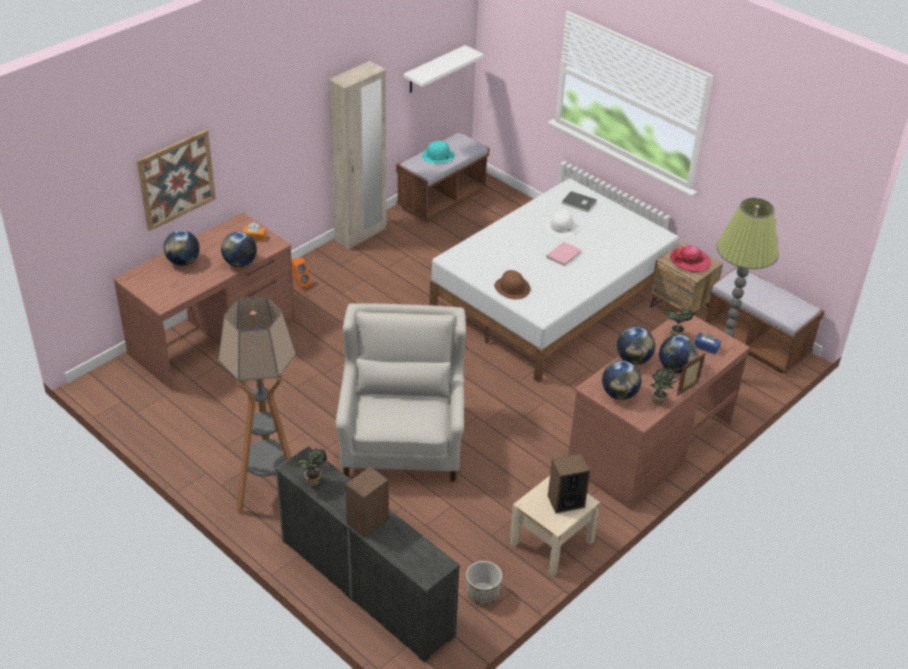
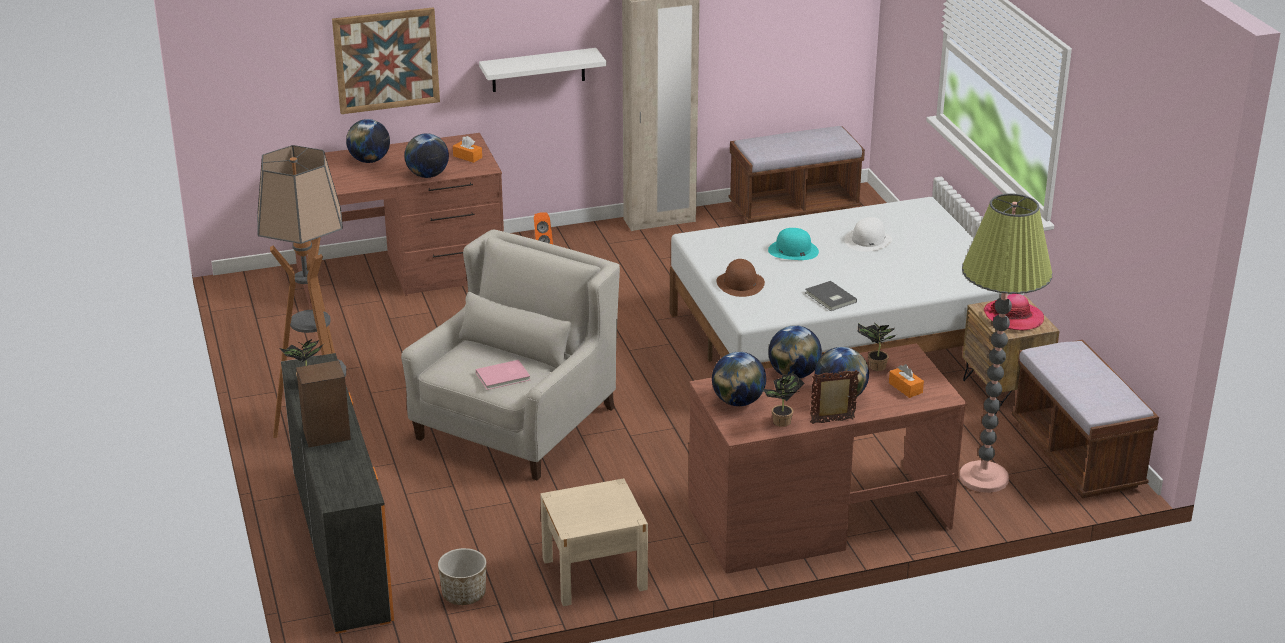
camera: 30 degrees right, 10 degrees down
(366, 586) = (342, 544): black dresser -> orange dresser
(434, 69) = (803, 26): white shelf -> white shelf (538, 70)
(438, 156) = (787, 142): turquoise hat -> turquoise hat (793, 250)
(564, 255) = (842, 268): pink book -> pink book (504, 377)
(565, 501) = (605, 510): speaker -> none
(579, 203) = (917, 223): grey book -> grey book (830, 298)
(706, 347) = (905, 388): blue tissue box -> orange tissue box

